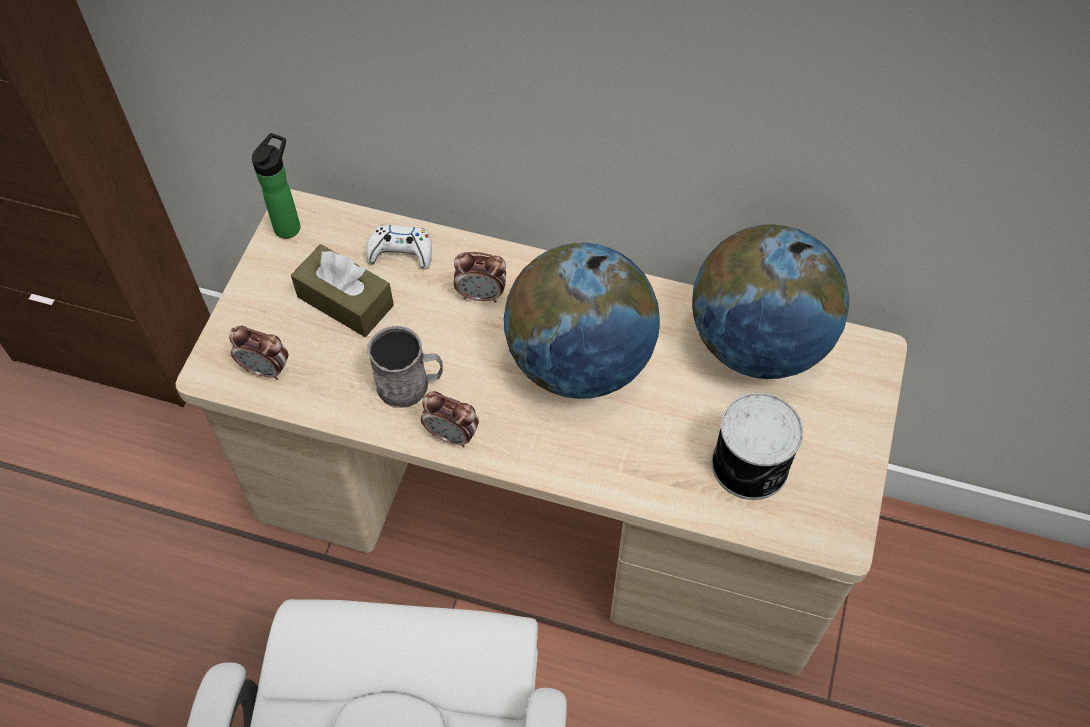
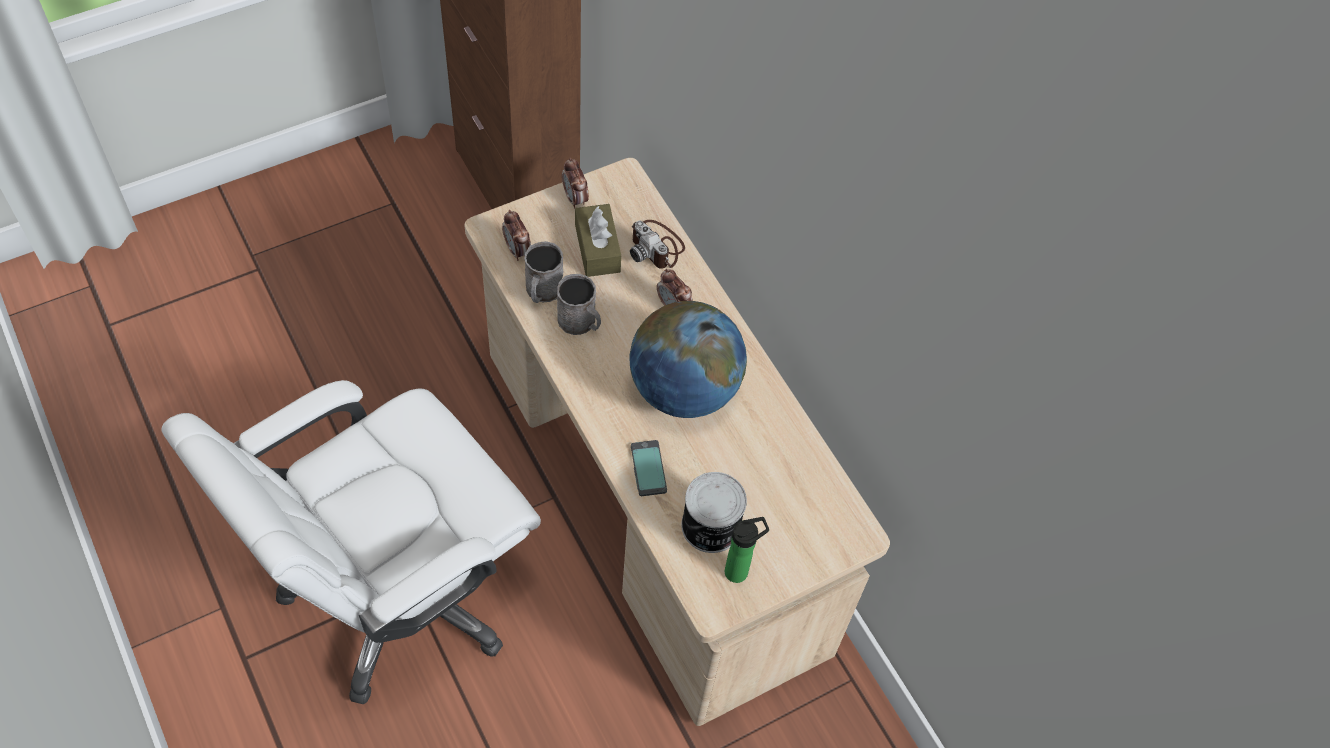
camera: 40 degrees right, 0 degrees up
(289, 225) = (614, 181): bottle -> bottle (739, 571)
(337, 388) = (542, 291): none -> grey mug
(401, 252) = (657, 247): white game controller -> camera
(452, 435) = (572, 367): alarm clock -> alarm clock (575, 198)
(635, 465) = (648, 469): none -> phone
(758, 343) = (797, 468): globe -> none

